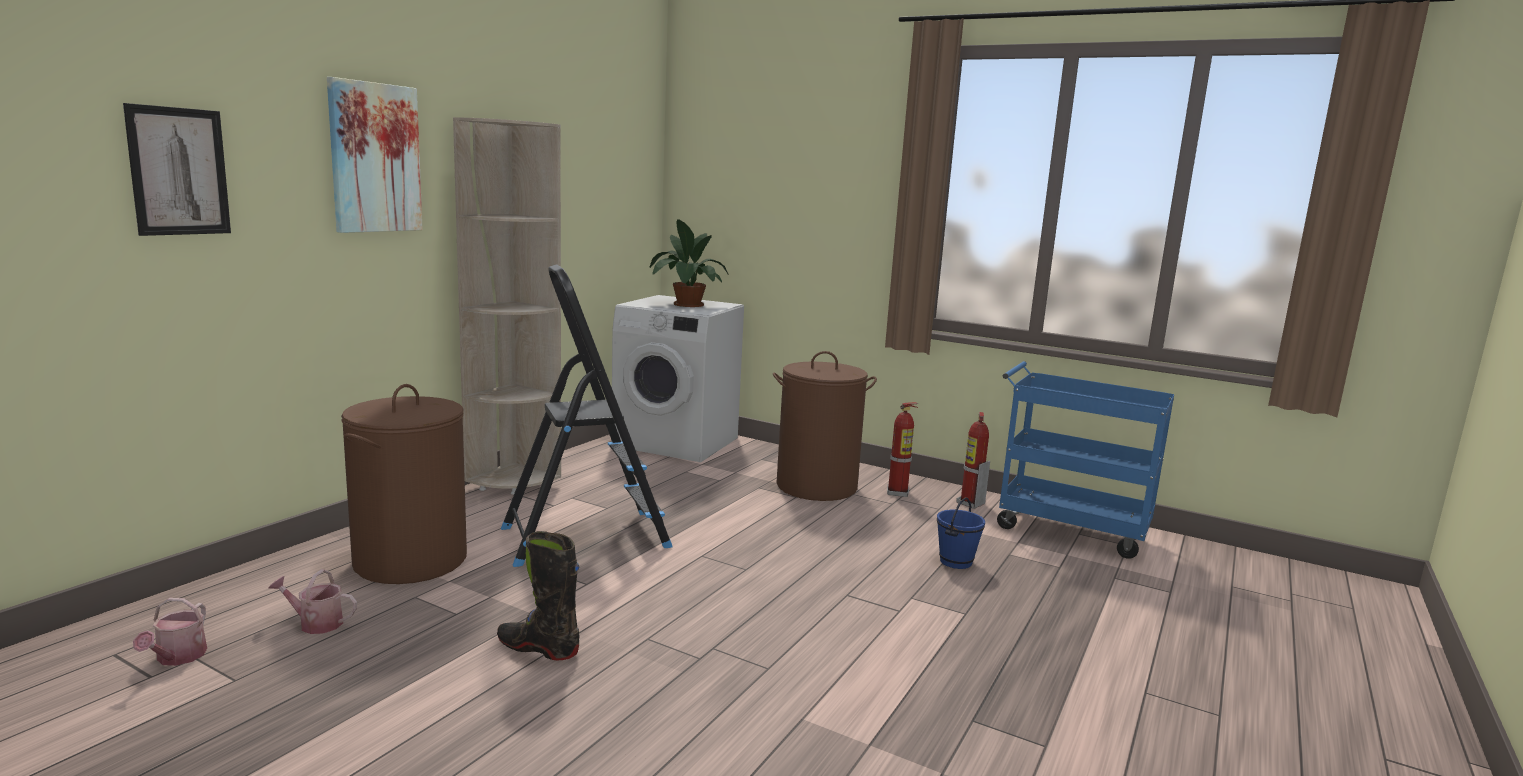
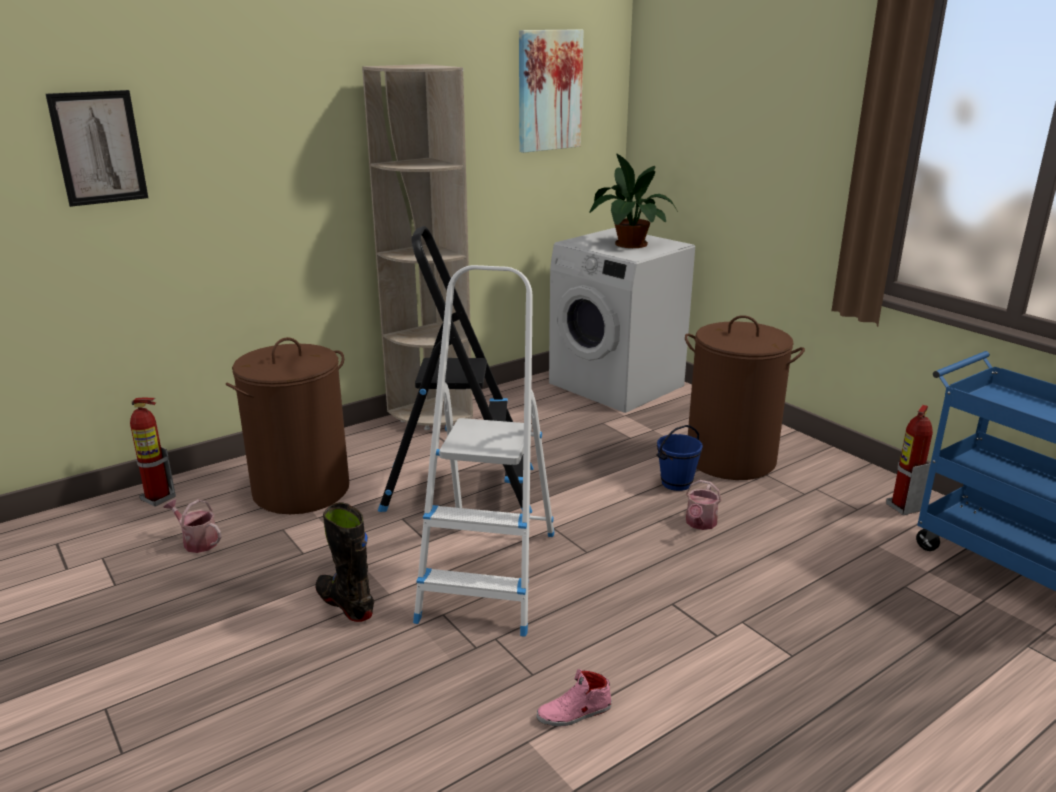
camera: 25 degrees right, 10 degrees up
(177, 658) = (91, 555): watering can -> watering can (700, 524)
(374, 158) = (283, 115): picture -> picture (549, 90)
(668, 601) = (488, 575): none -> white step ladder
(826, 688) = (574, 713): none -> pink shoe
(898, 492) = (821, 480): fire extinguisher -> fire extinguisher (158, 498)
(955, 562) = (827, 584): blue bucket -> blue bucket (676, 483)

